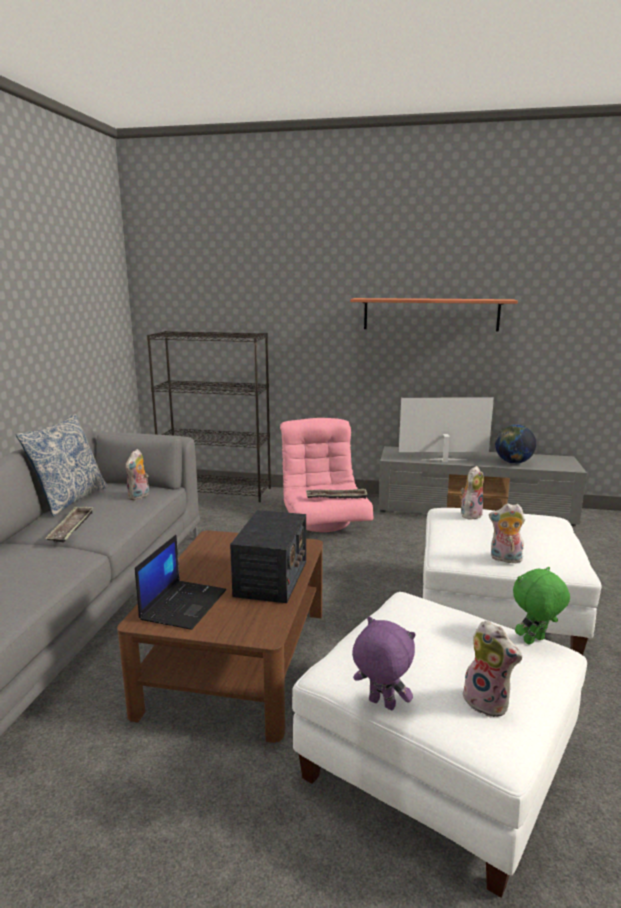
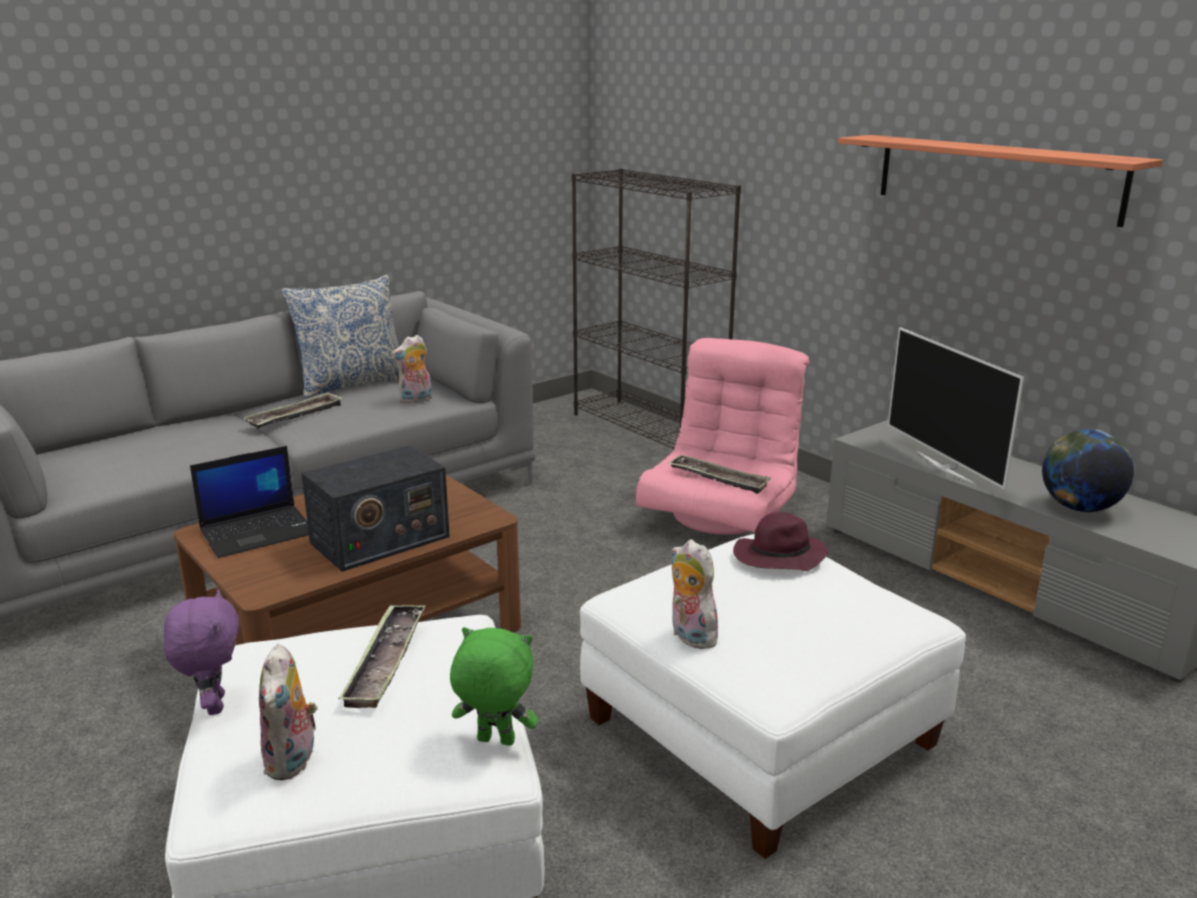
camera: 40 degrees right, 5 degrees up
(422, 631) = (386, 661): none -> tray
(444, 460) = (946, 468): television -> television turned 150 degrees counterclockwise
(470, 514) = (778, 558): plush toy -> purple hat

